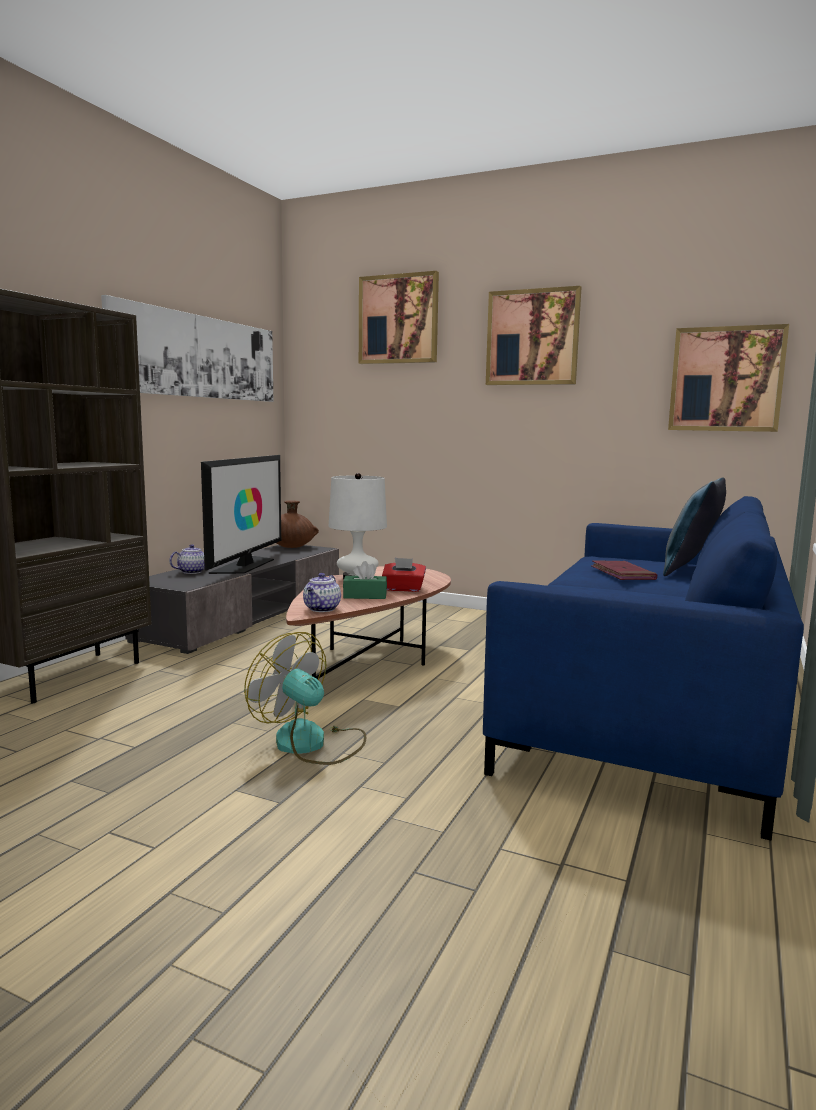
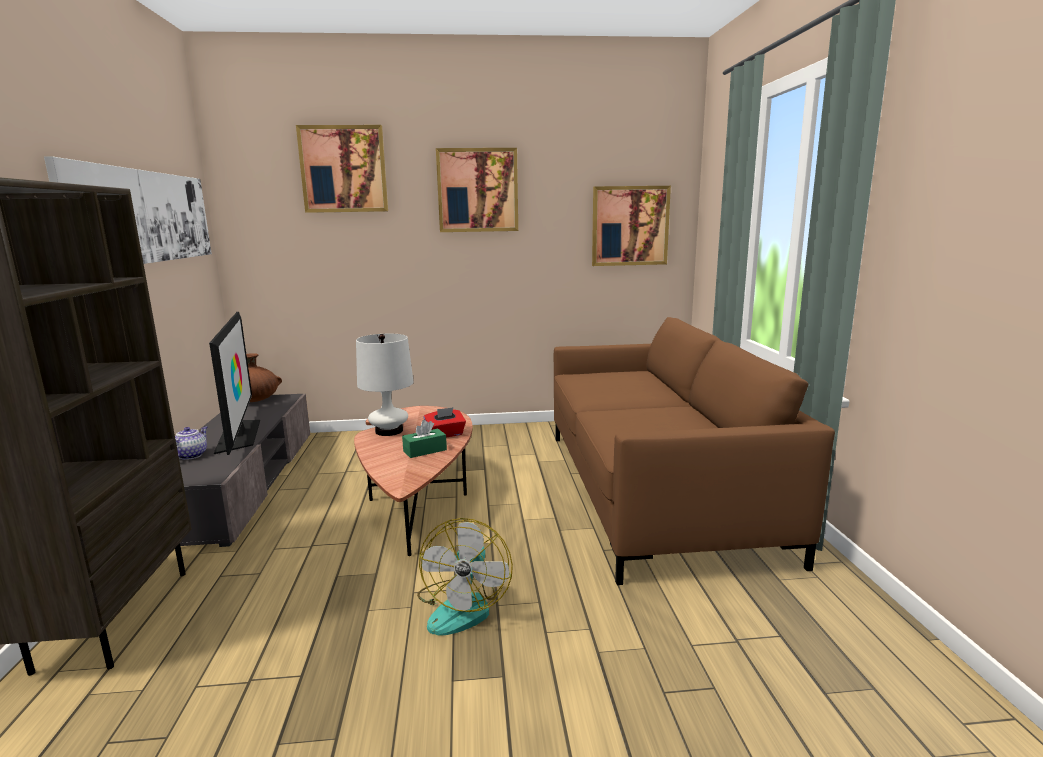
camera: 30 degrees left, 5 degrees up
(311, 744) = (463, 606): fan -> fan turned 90 degrees counterclockwise
(322, 609) = (410, 476): teapot -> none
(622, 574) = (618, 391): red book -> none
(645, 709) = (653, 490): blue sofa -> brown sofa
(691, 571) = (652, 379): blue pillow -> none

